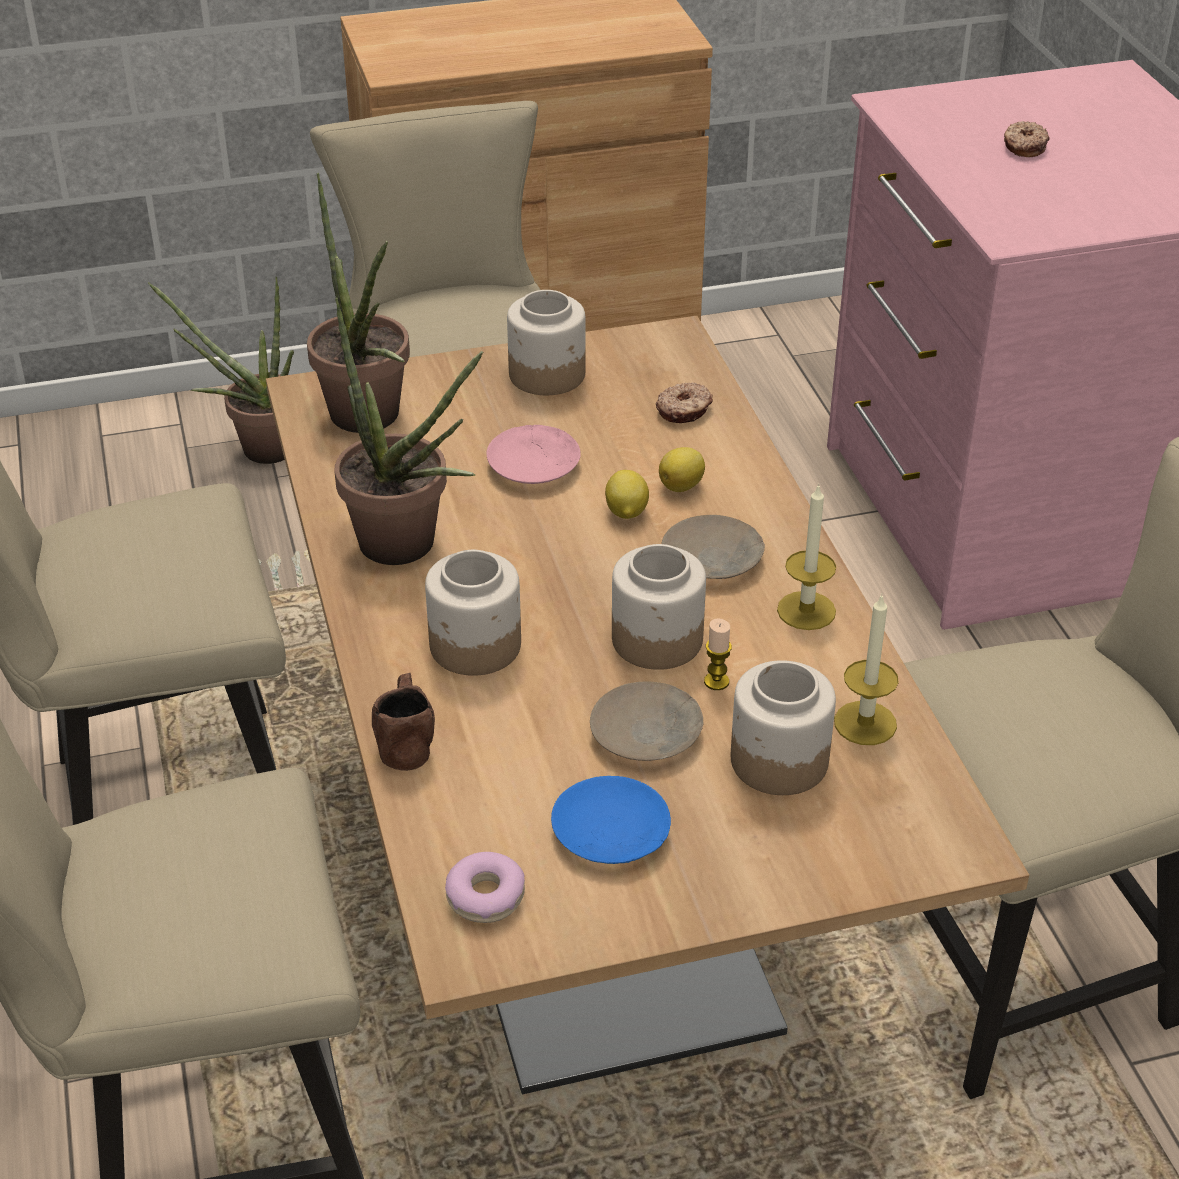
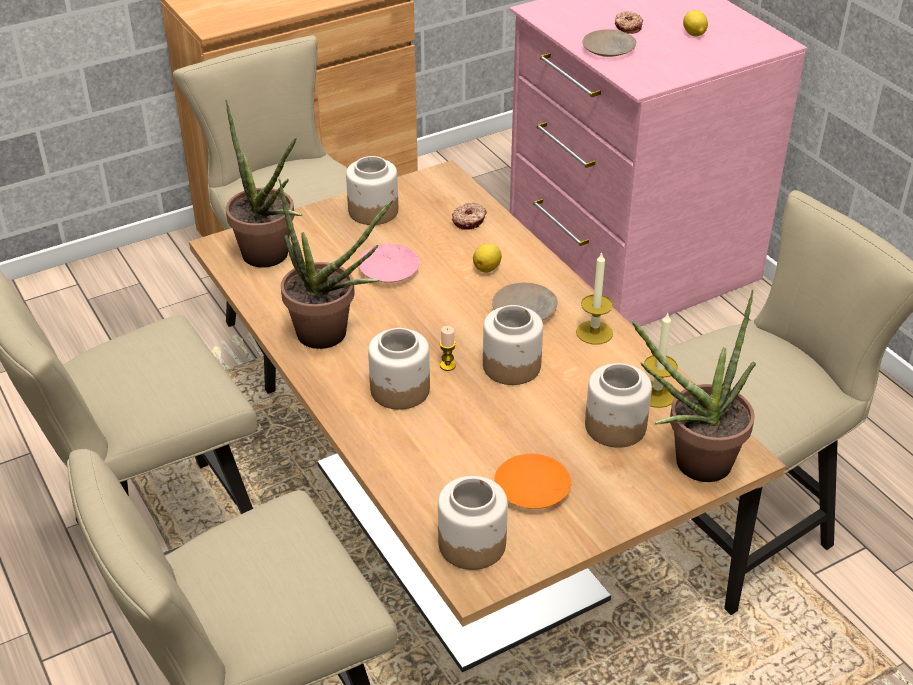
camera: 15 degrees left, 0 degrees up
(257, 449) = (137, 292): potted plant -> potted plant (691, 465)
(405, 740) = (380, 457): brown mug -> none
(486, 896) = (472, 543): donut -> jar
(611, 832) = (533, 489): blue plate -> orange plate
(626, 512) = (459, 290): lemon -> lemon (694, 34)
(647, 733) = (529, 424): beige plate -> beige plate (609, 49)
(716, 681) = (558, 385): candle -> candle (447, 365)

